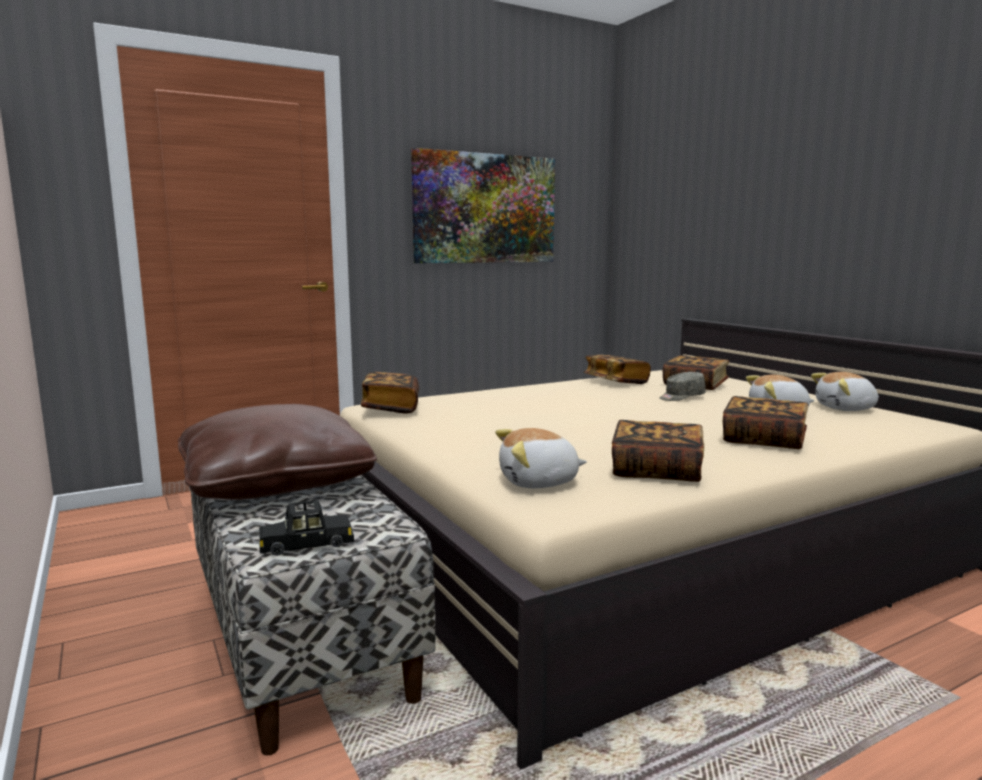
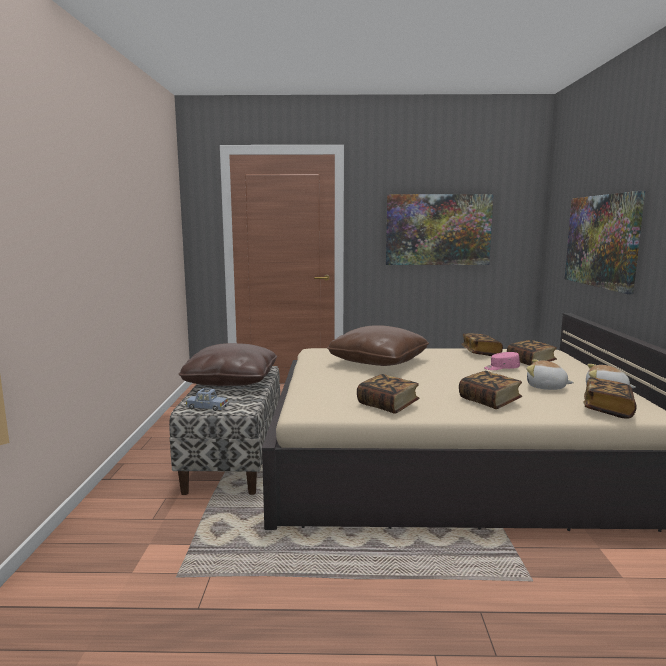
camera: 30 degrees right, 0 degrees up
(307, 545) = (207, 407): black toy car -> blue toy car
(391, 407) = (319, 352): book -> book (607, 409)
(510, 410) = (378, 361): none -> brown pillow
(539, 482) = (320, 399): plush toy -> none
(681, 397) = (501, 368): grey cap -> pink cap
(744, 216) = (601, 241): none -> picture

